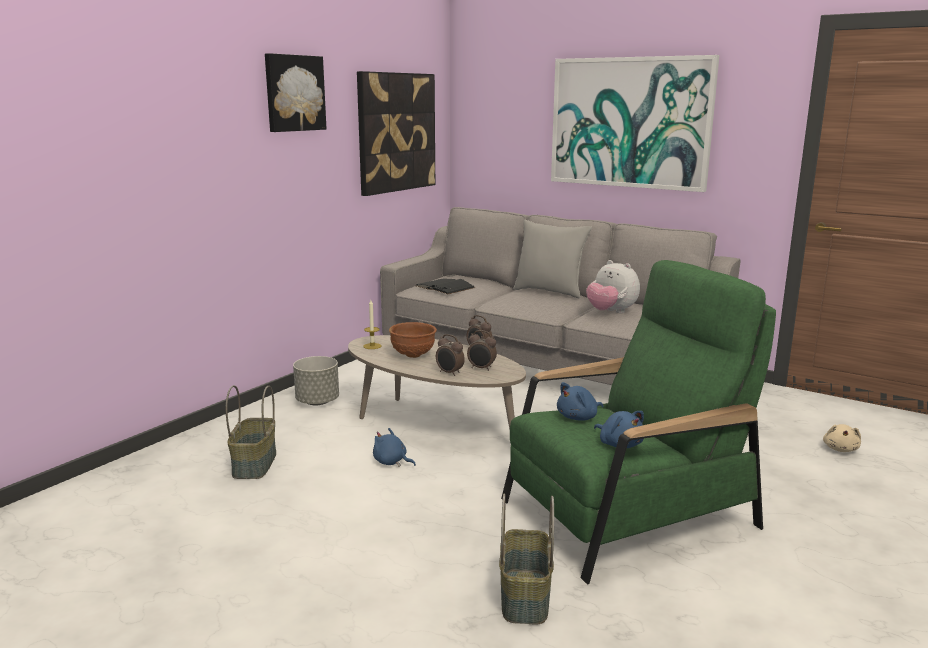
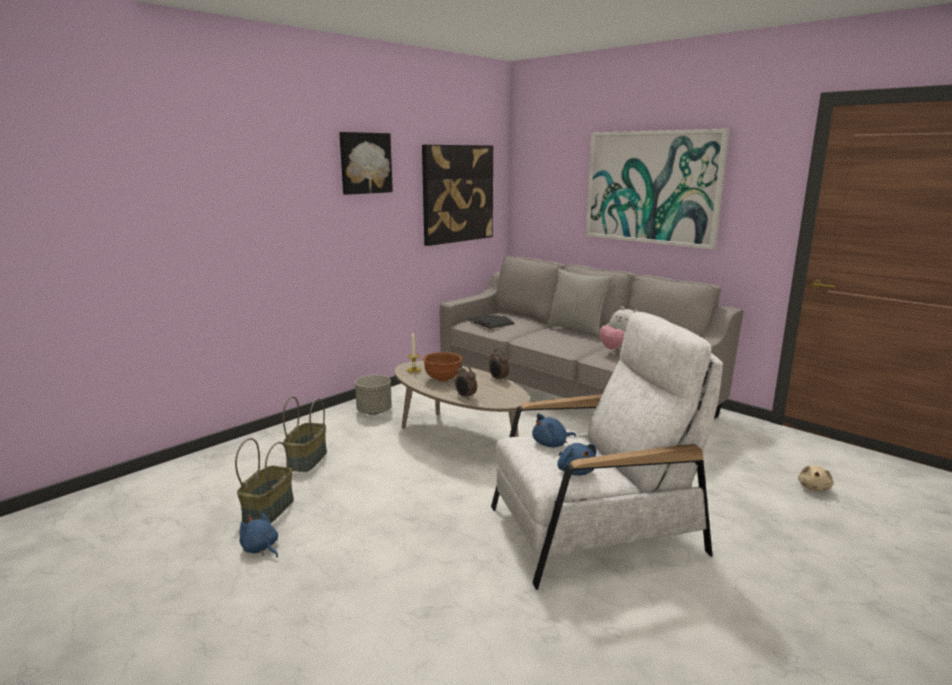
camera: 10 degrees right, 0 degrees up
(391, 462) = (413, 467): blue plush toy -> blue plush toy (260, 548)
(481, 368) = (493, 394): alarm clock -> none
(523, 596) = (478, 593): basket -> basket (268, 510)
(627, 514) = (594, 530): green armchair -> white armchair

